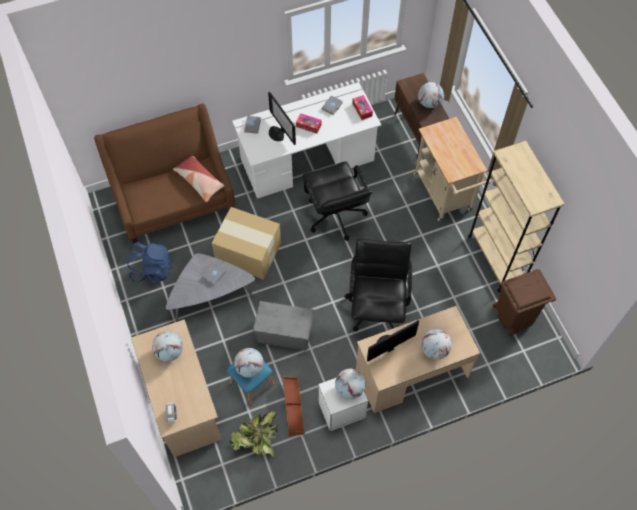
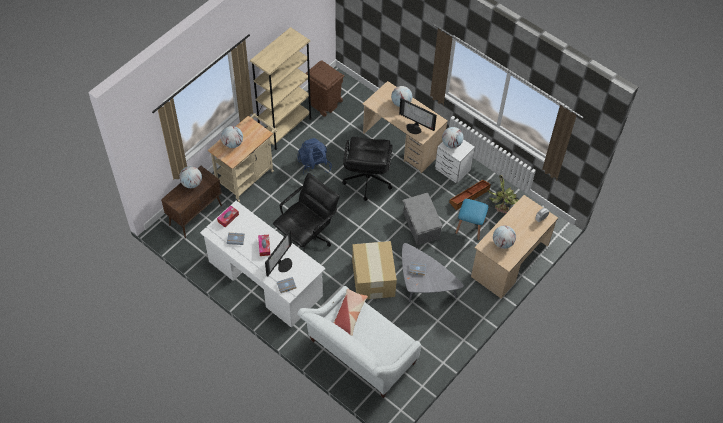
camera: 120 degrees left, 5 degrees down
(152, 270) = (429, 336): blue backpack -> blue backpack (314, 165)
(174, 200) = (359, 355): brown sofa -> white sofa
(250, 367) = (472, 209): globe -> globe (232, 143)
(376, 307) = (367, 180): black office chair -> black office chair turned 60 degrees counterclockwise

